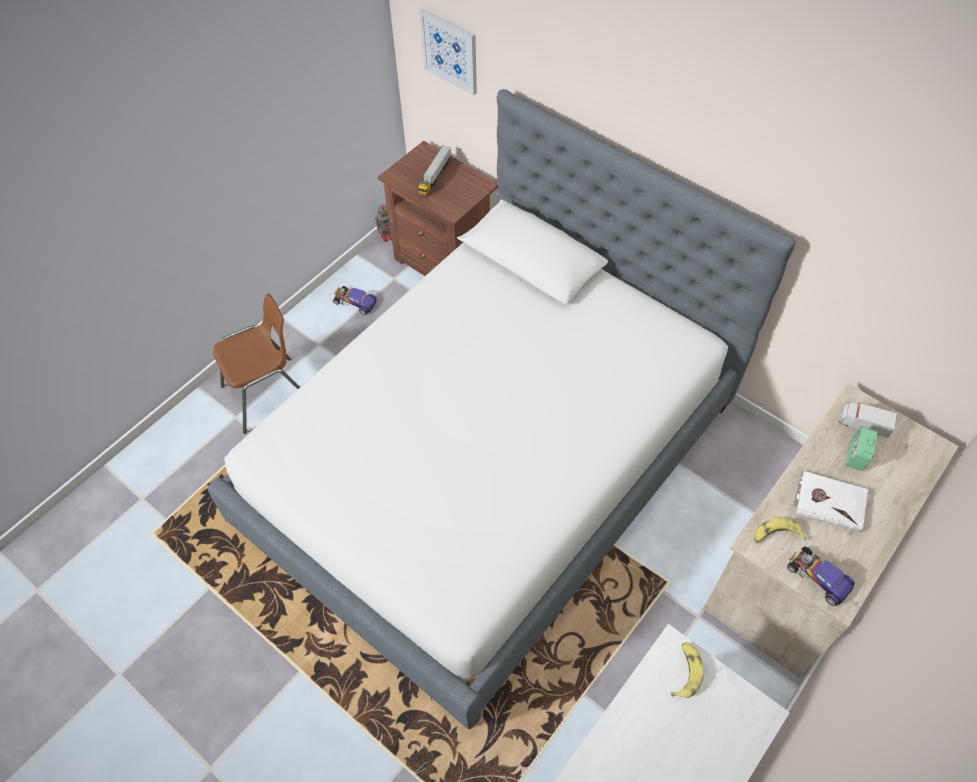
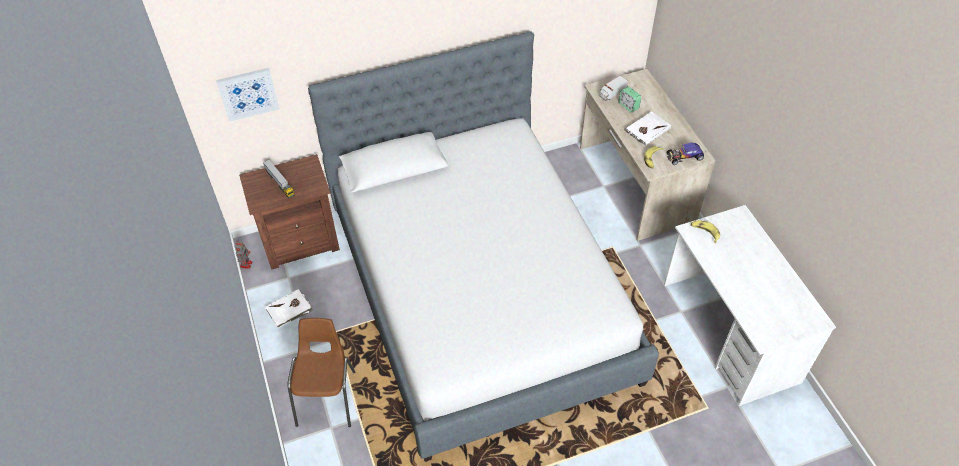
camera: 60 degrees left, 5 degrees down
(355, 302) = (289, 310): toy car -> white book

